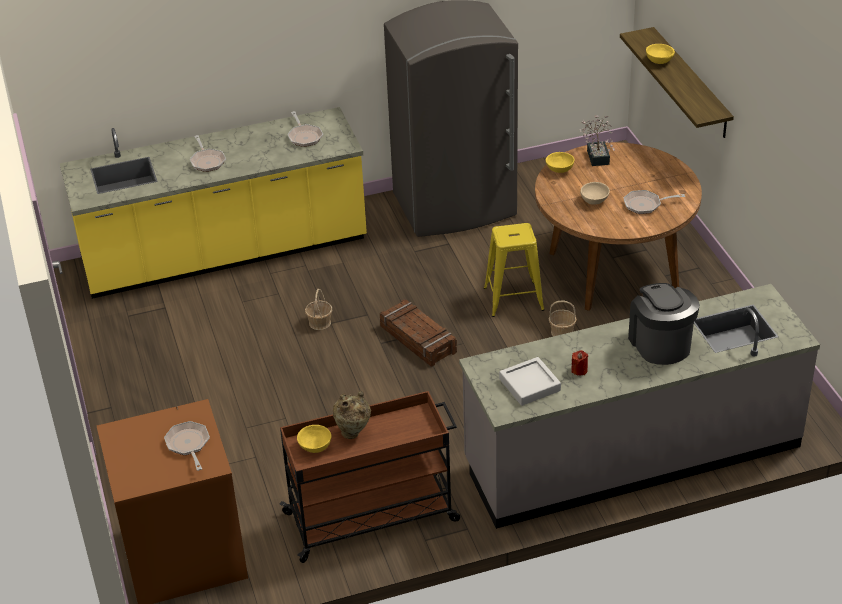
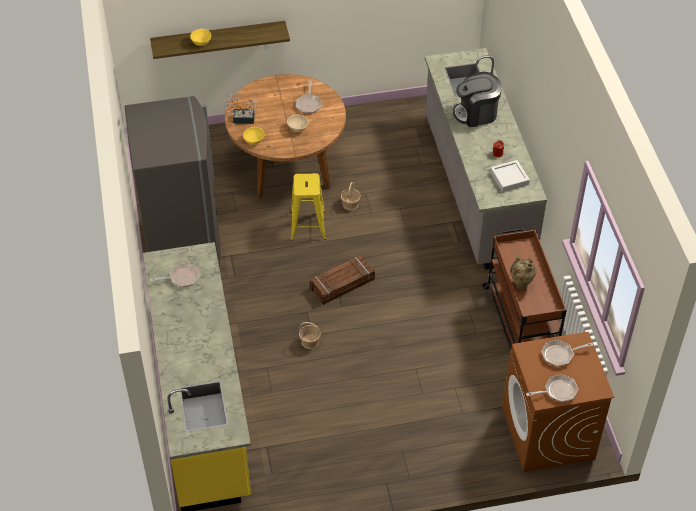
camera: 85 degrees left, 10 degrees up
(207, 161) = (199, 345): frying pan -> frying pan (557, 391)
(315, 448) = (533, 305): yellow bowl -> none

